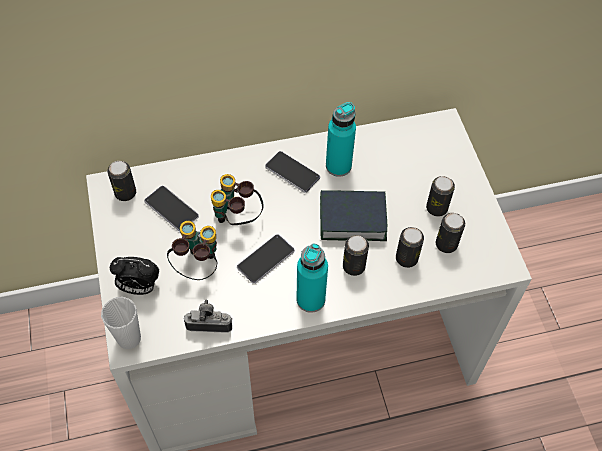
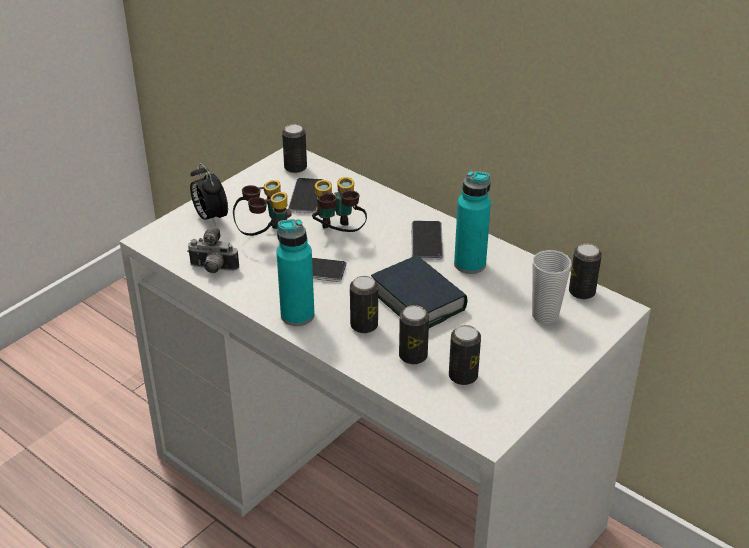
camera: 55 degrees right, 20 degrees down
(129, 338) = (156, 236): cup -> cup (545, 315)
(209, 323) = (213, 269): camera -> camera turned 135 degrees clockwise
(436, 208) = (500, 350): can -> can (582, 292)

